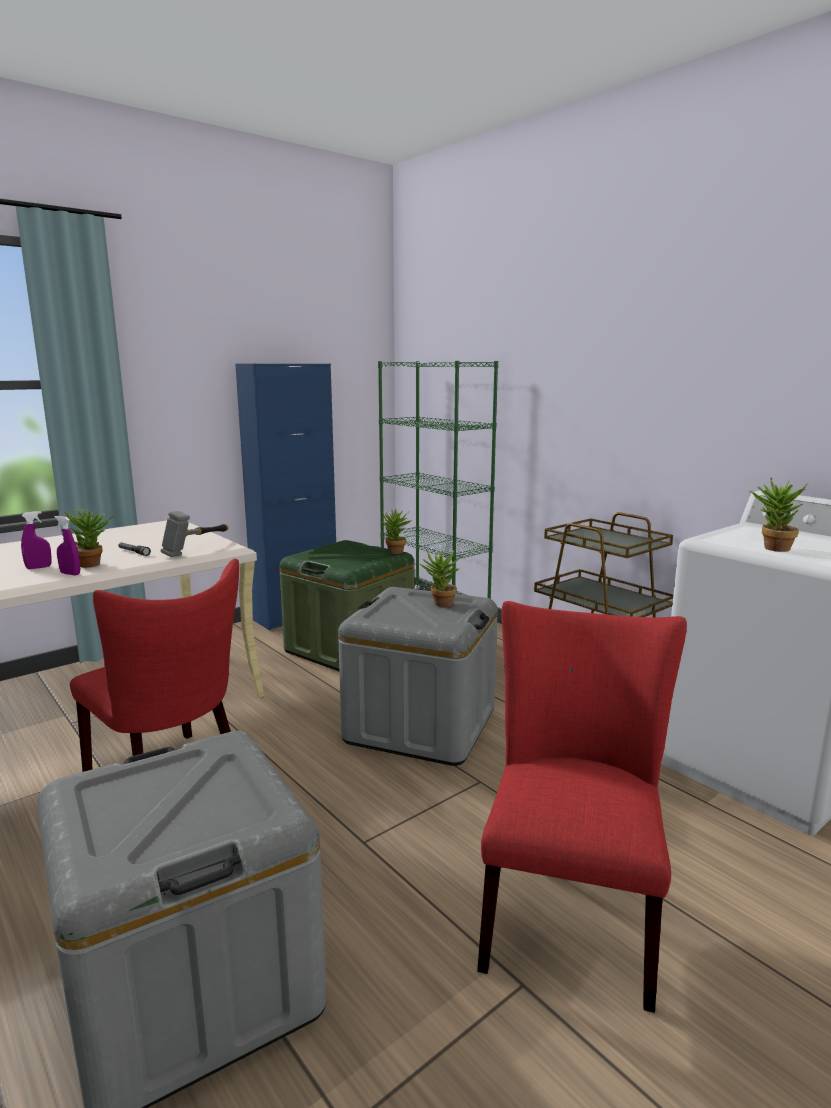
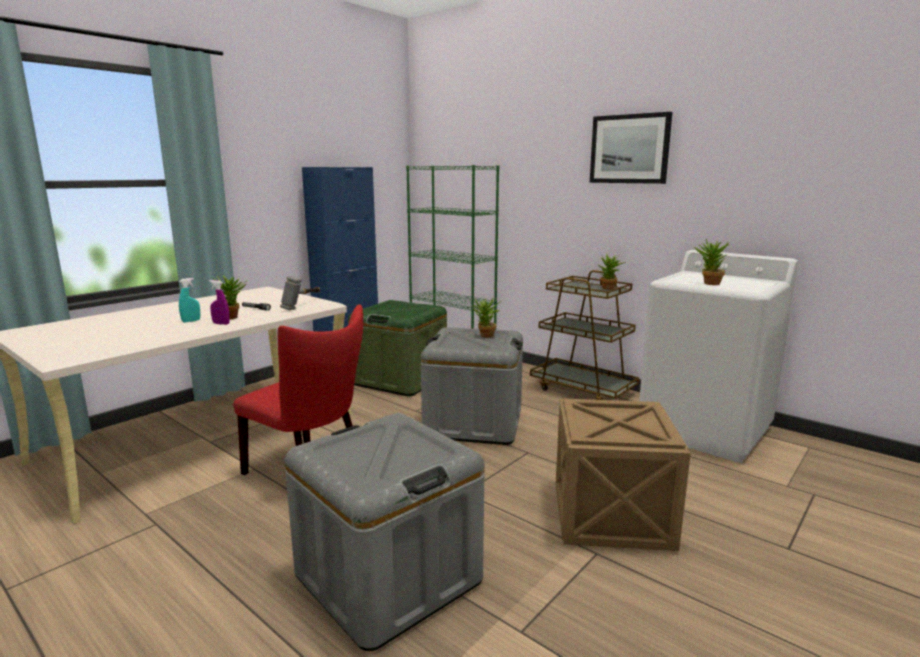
camera: 10 degrees left, 0 degrees up
(39, 567) = (191, 321): purple spray bottle -> turquoise spray bottle
(395, 553) = (433, 306): potted plant -> potted plant (609, 289)
(569, 909) = (610, 514): red chair -> crate
(674, 337) = (629, 149): none -> picture

